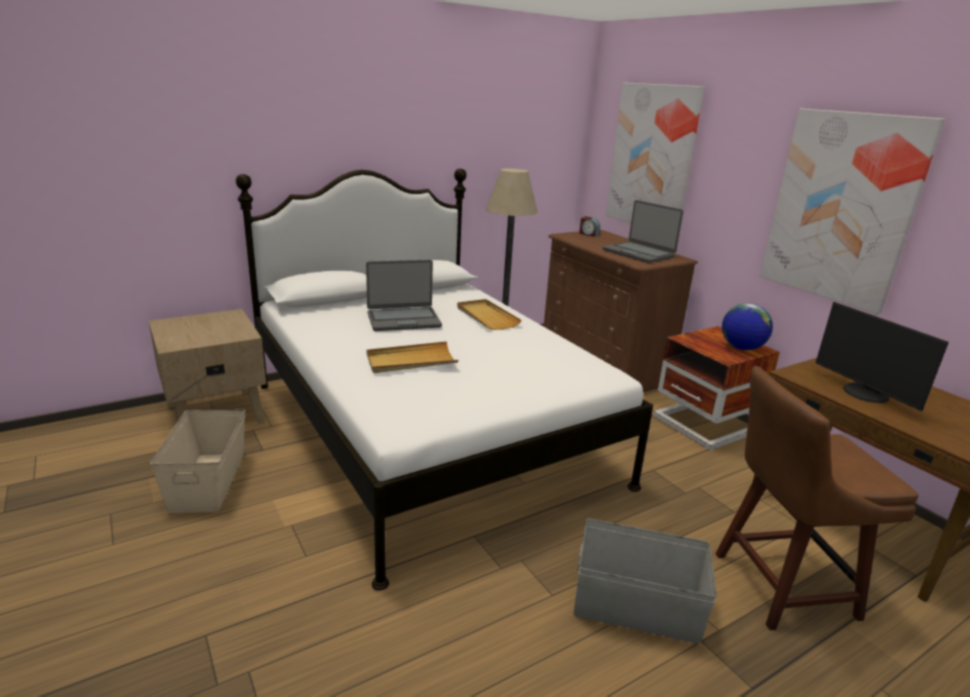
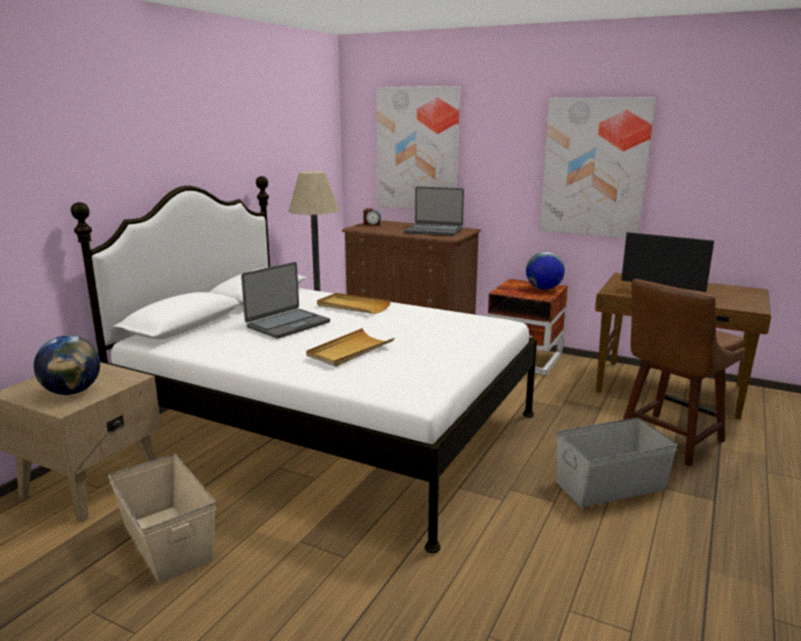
camera: 30 degrees left, 5 degrees down
(194, 334) = (72, 392): none -> globe

